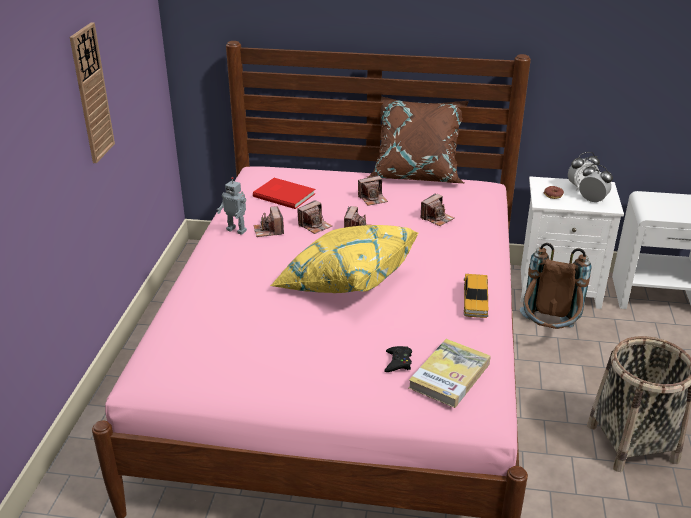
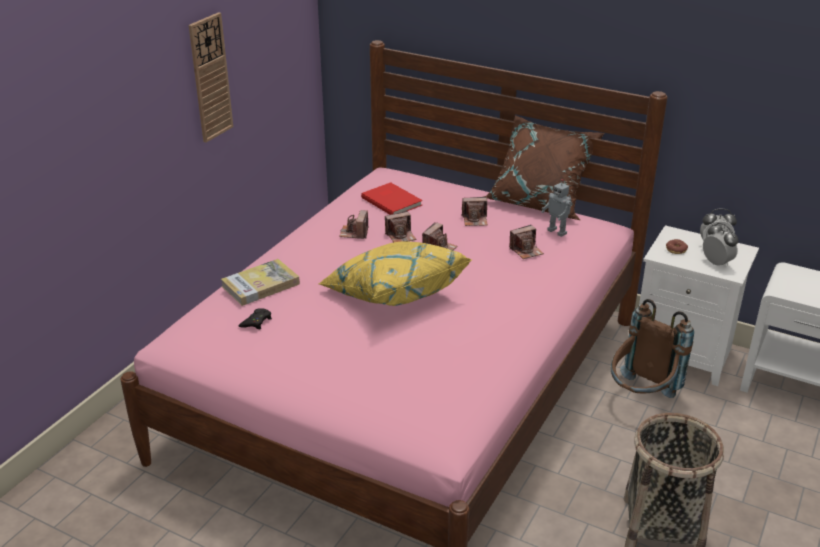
camera: 20 degrees right, 0 degrees up
(237, 230) = (327, 227): toy robot -> toy robot (557, 231)
(398, 362) = (392, 378): black game controller -> black game controller (256, 322)
(449, 375) = (432, 401): book -> book (260, 285)
(475, 301) = (506, 339): toy car -> none

